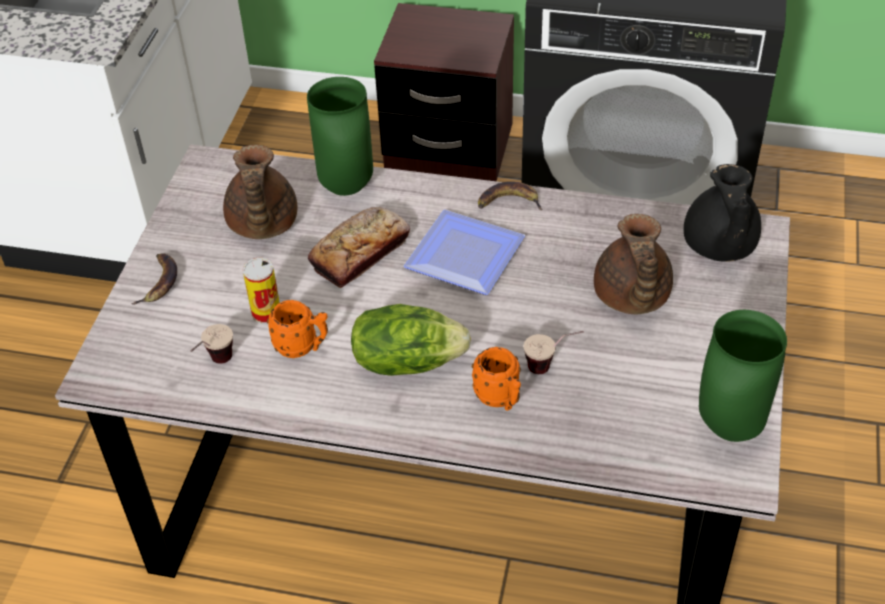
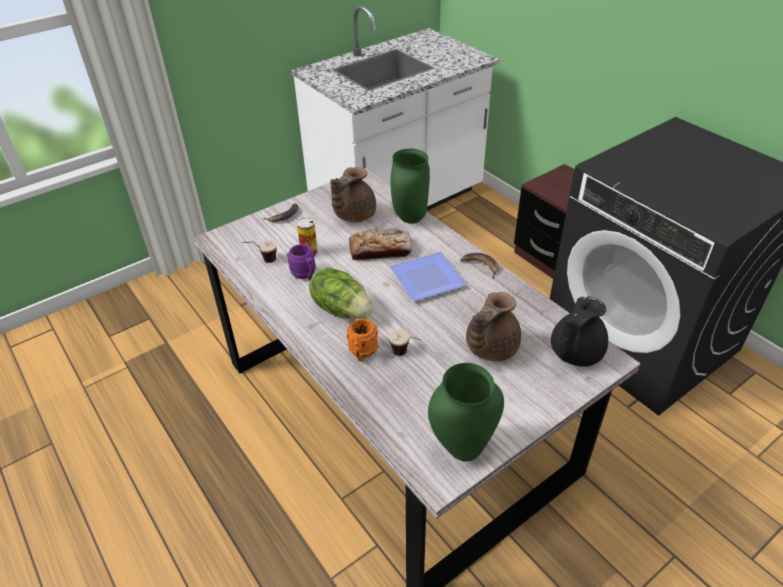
camera: 40 degrees right, 5 degrees down
(302, 347) = (305, 275): orange mug -> purple mug

